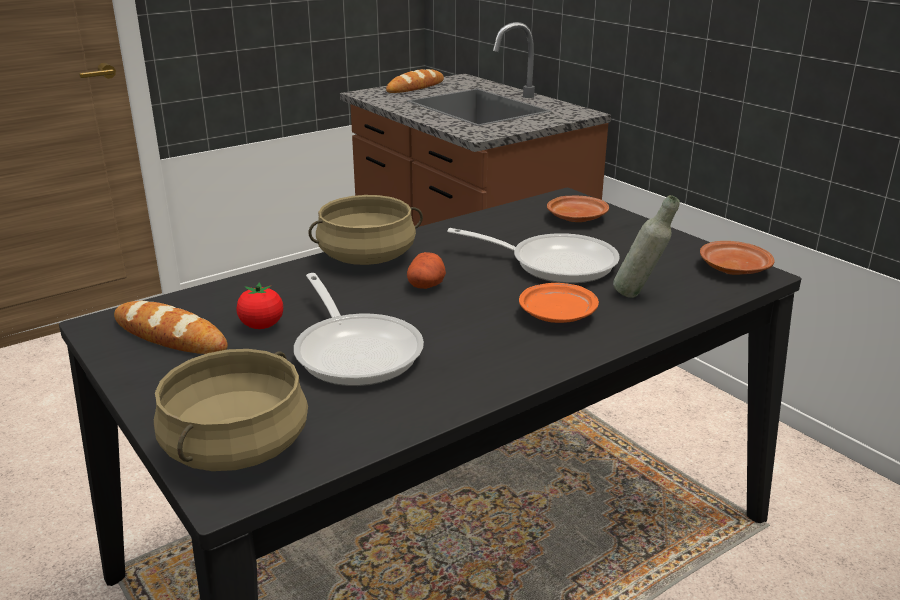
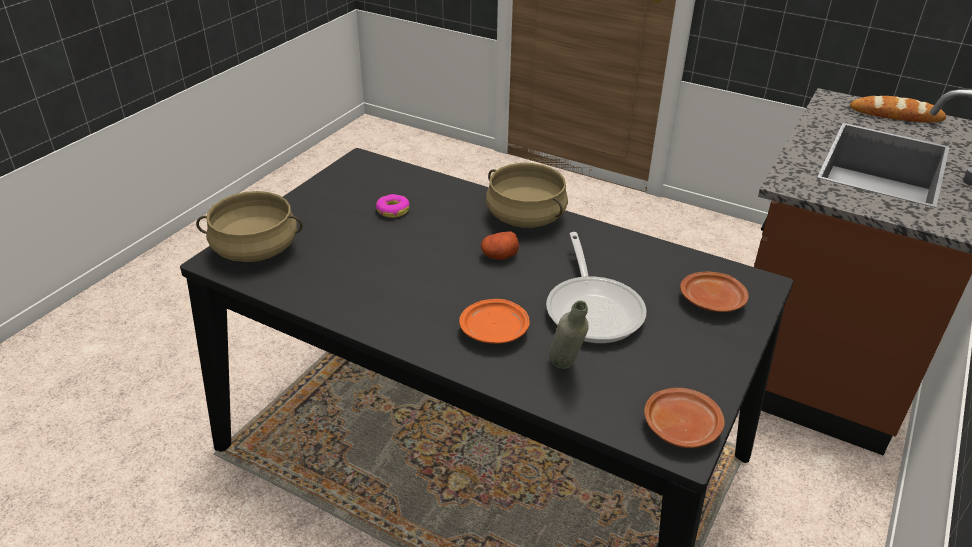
camera: 65 degrees right, 10 degrees up
(170, 335) = (361, 185): bread -> none
(262, 326) = (393, 210): tomato -> donut
(356, 351) = (382, 255): frying pan -> none

